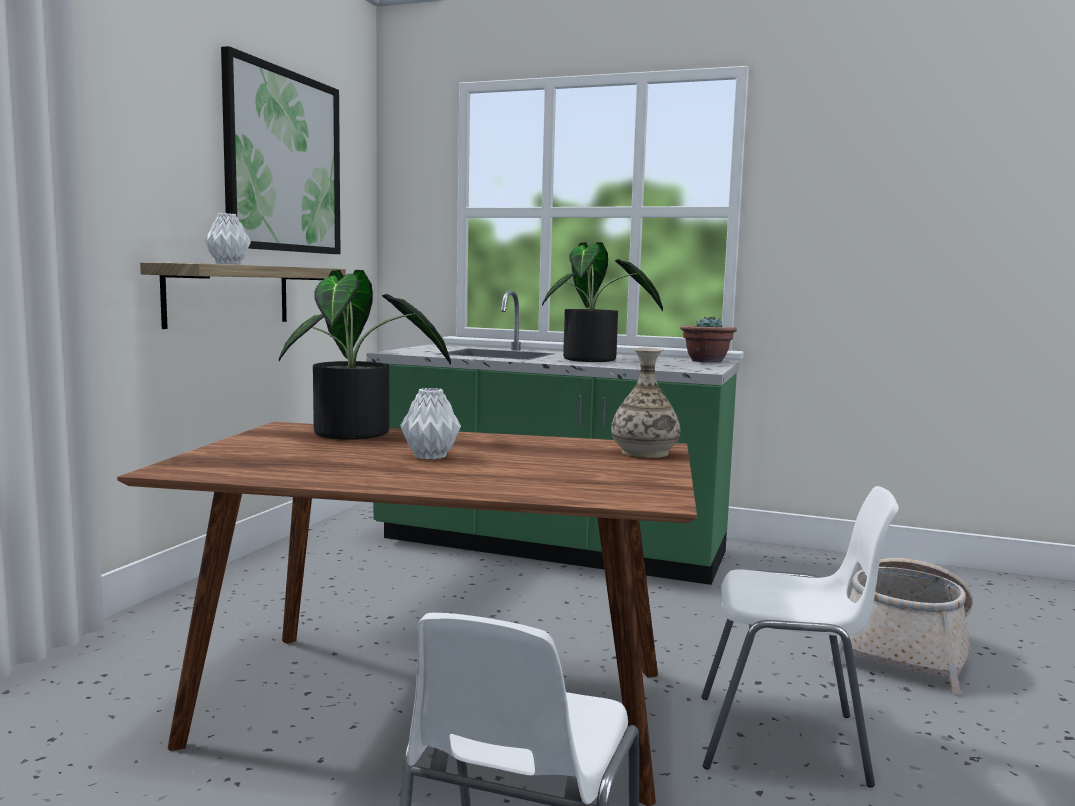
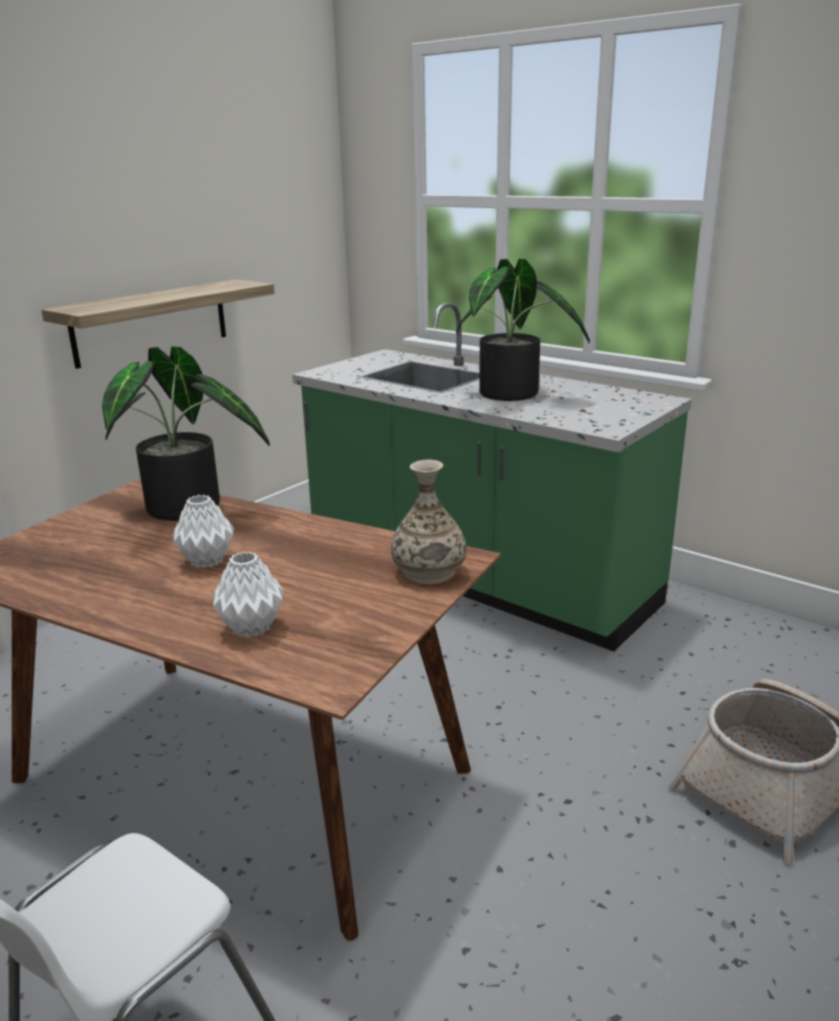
camera: 20 degrees right, 15 degrees up
(227, 264) = (127, 302): white vase -> white vase (250, 628)
(283, 162) = (208, 170): picture -> none
(706, 361) = (646, 399): potted plant -> none
(786, 741) = (540, 889): white chair -> none

